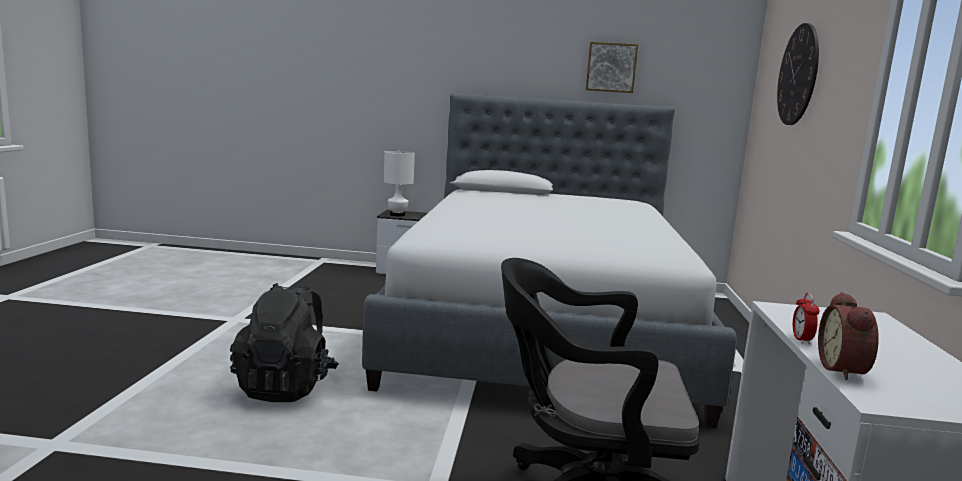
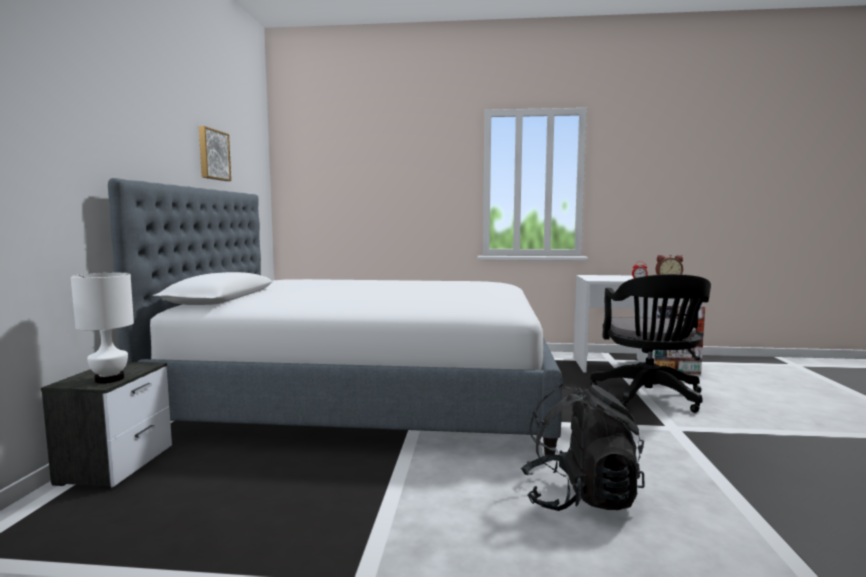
camera: 90 degrees left, 5 degrees down
(798, 75) = (367, 171): wall clock -> none

